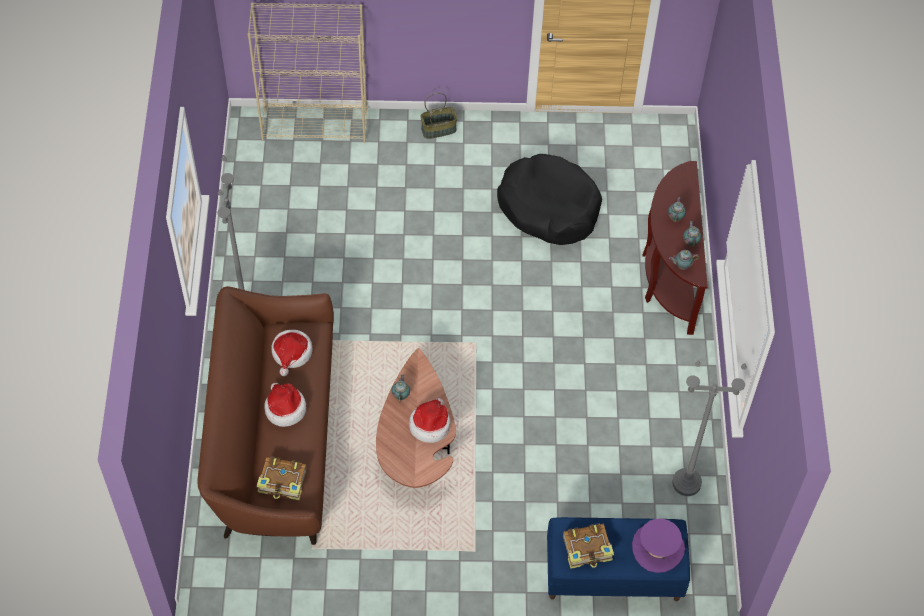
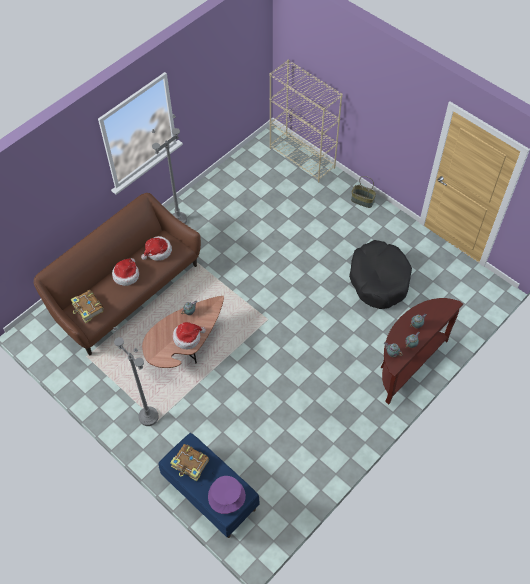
camera: 45 degrees right, 0 degrees up
(686, 483) = (299, 480): grey floor lamp -> grey floor lamp (148, 417)

